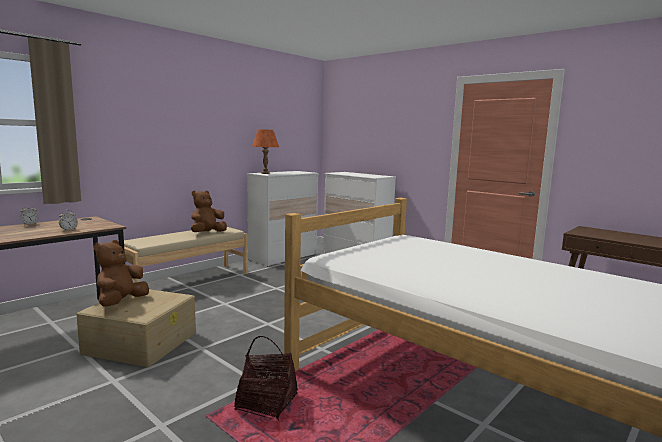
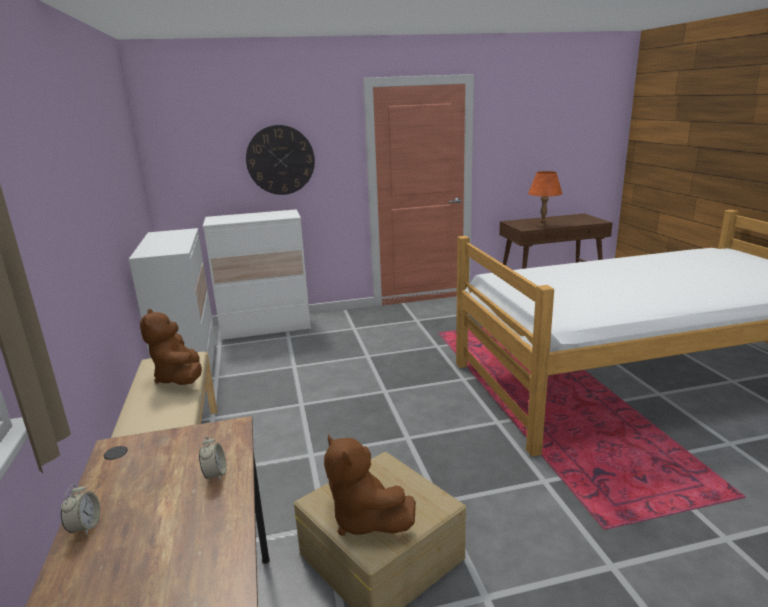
camera: 55 degrees left, 10 degrees up
(265, 173) = (156, 250): orange table lamp -> orange table lamp (543, 225)
(266, 402) = (592, 483): basket -> none
(391, 138) = (280, 160): none -> wall clock

